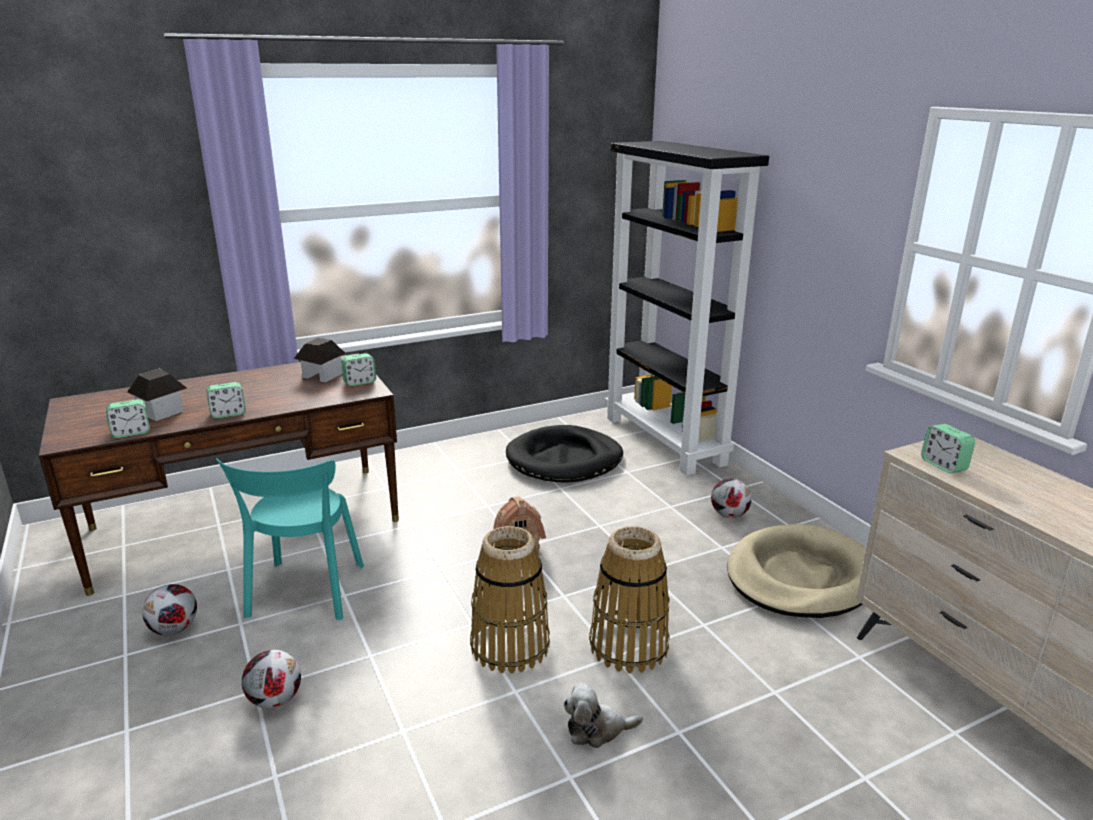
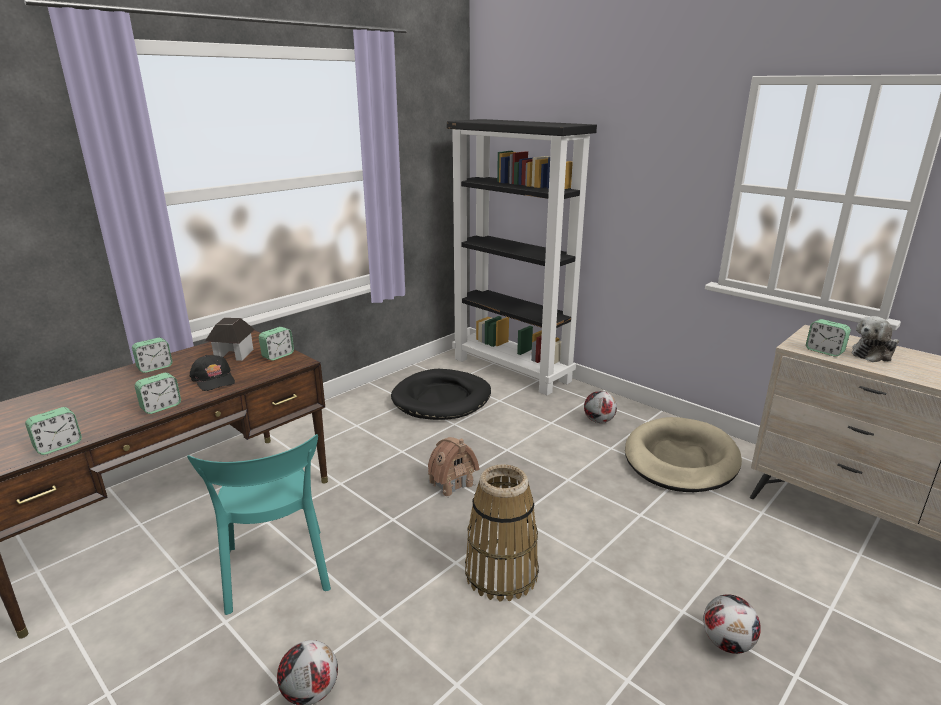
camera: 20 degrees left, 0 degrees up
(161, 412) = (79, 417): toy house -> none
(175, 629) = (153, 648): football -> football (727, 643)
(248, 378) = (155, 368): none -> alarm clock
(288, 396) = (214, 380): none -> black cap
(597, 729) = (621, 629): plush toy -> plush toy (873, 354)
(629, 646) = (597, 547): basket -> none

